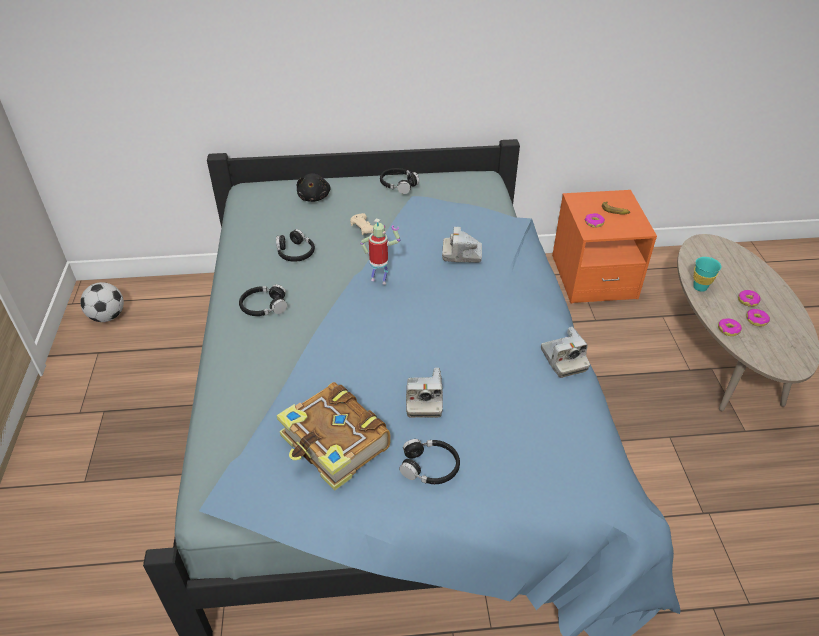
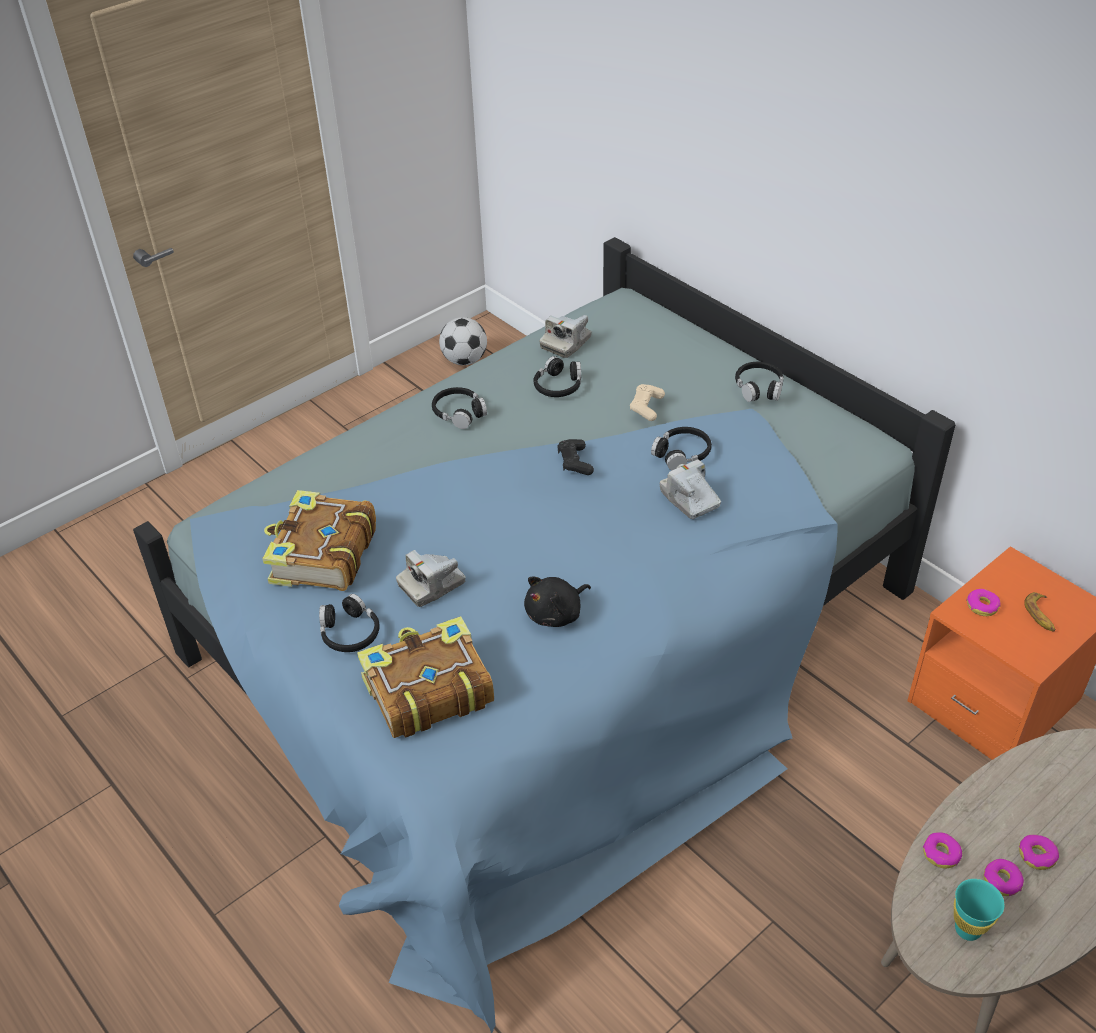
camera: 55 degrees right, 0 degrees up
(314, 197) = (664, 345): black plush toy -> black plush toy (556, 614)
(380, 280) = (575, 462): toy robot -> black game controller
(422, 237) = (682, 454): none -> black headphones
(522, 451) = (426, 690): none -> book
(563, 360) = (596, 663): camera -> camera (566, 343)
(700, 287) = (1000, 786): turquoise cup -> turquoise cup (967, 929)

